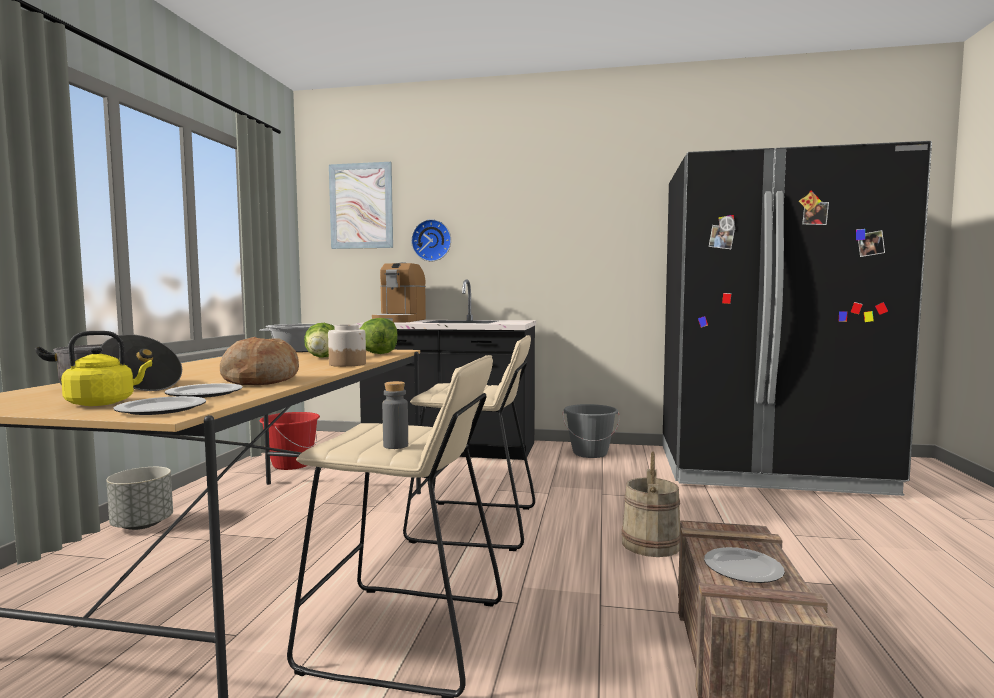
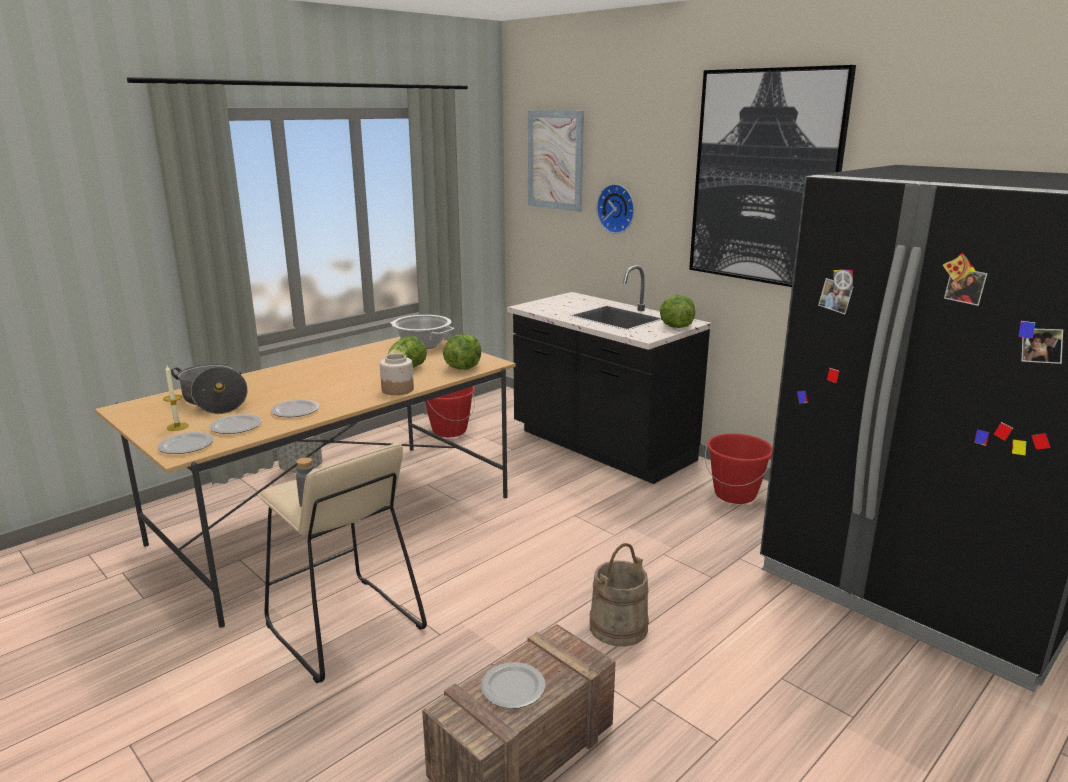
camera: 35 degrees right, 15 degrees up
(104, 403) = (177, 426): yellow kettle -> candle
(260, 380) = (295, 410): bread -> plate
(399, 320) = (566, 302): coffee machine -> none
(473, 525) = (503, 548): beige stool -> none
(518, 321) = (675, 326): none -> lettuce
(569, 202) = (765, 178): none -> picture
(590, 453) = (735, 494): grey bucket -> red bucket

